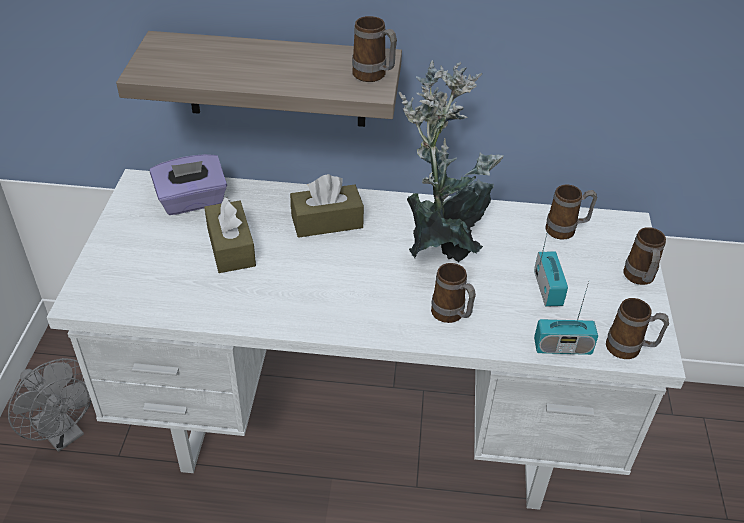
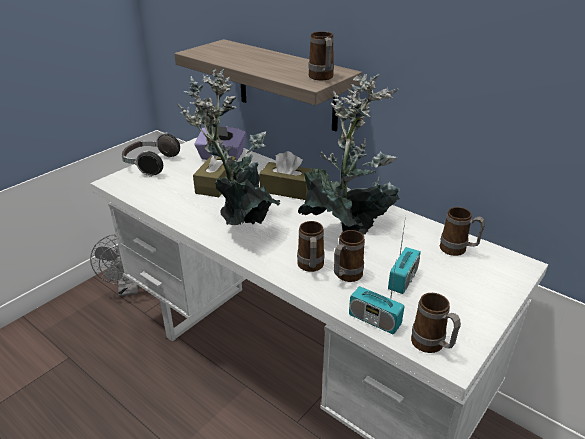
camera: 35 degrees right, 10 degrees down
(104, 252) = (150, 165): none -> headphones
(317, 289) = (240, 221): none -> potted plant
(639, 279) = (491, 303): mug -> mug (345, 277)

